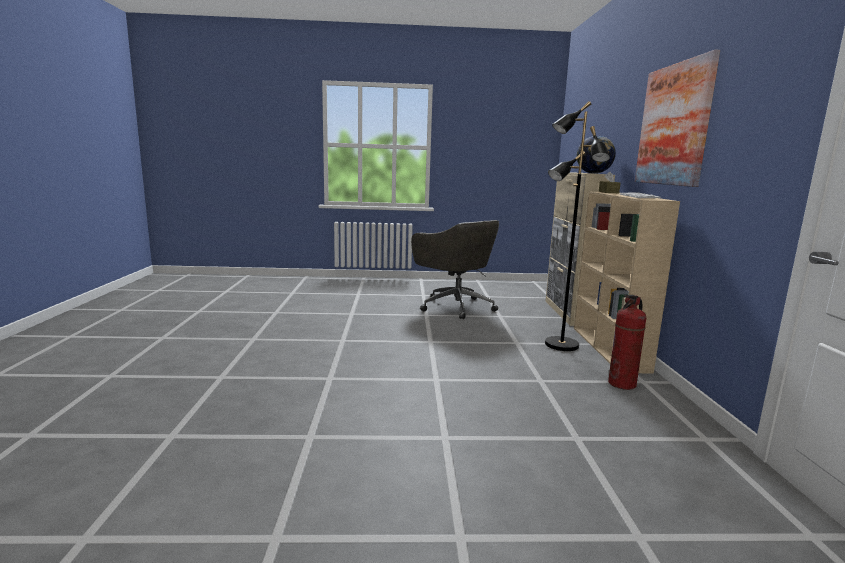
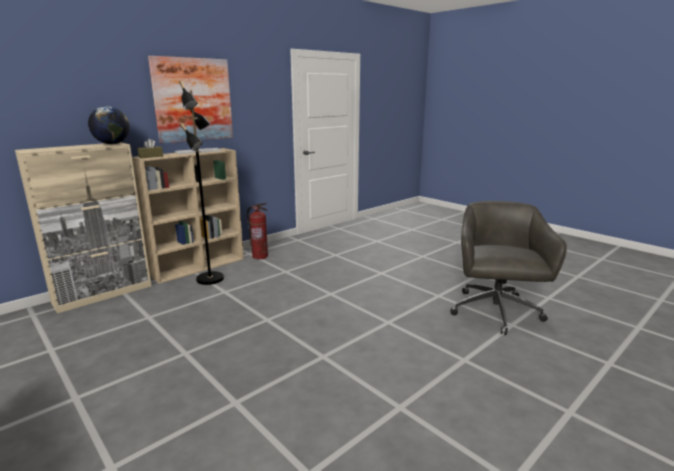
camera: 130 degrees left, 5 degrees up
(455, 306) = (128, 351): grey office chair -> grey office chair (495, 313)

